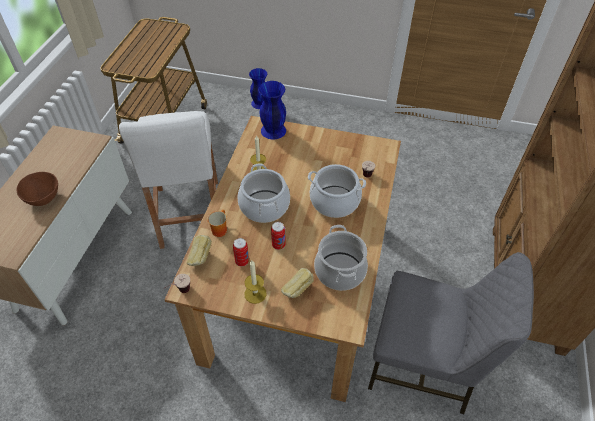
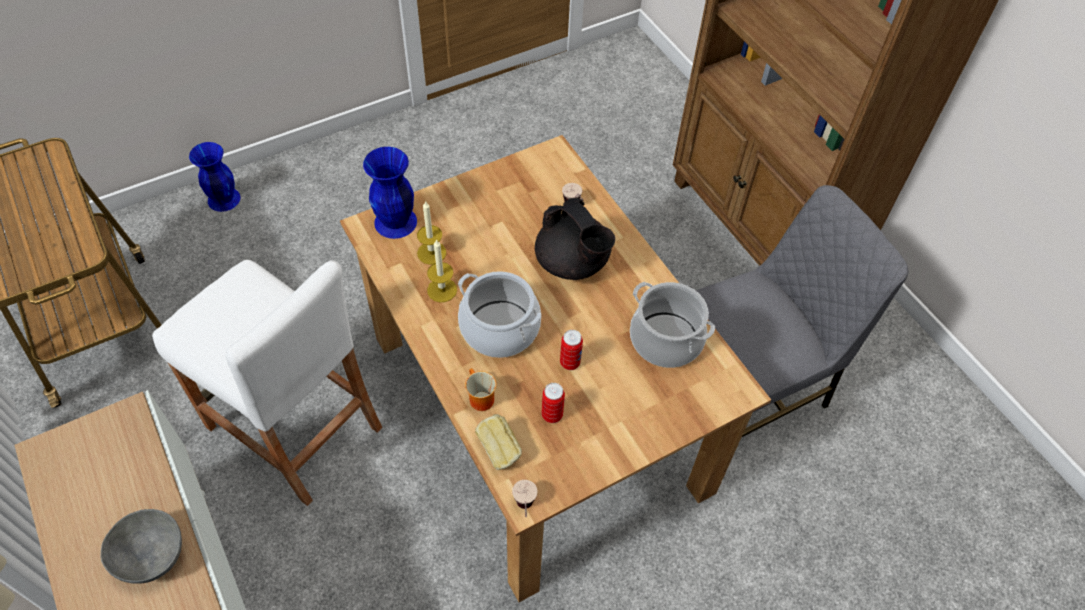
camera: 45 degrees left, 5 degrees up
(43, 197) = (151, 555): brown bowl -> grey bowl
(255, 294) = (609, 438): candle -> candle (431, 253)
(297, 290) = (648, 397): bread -> none
(334, 202) = (573, 263): cooking pot -> black teapot

